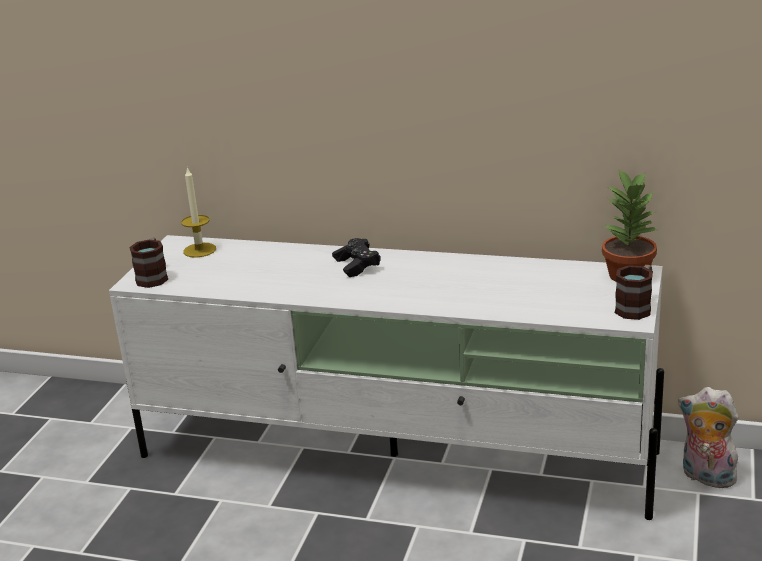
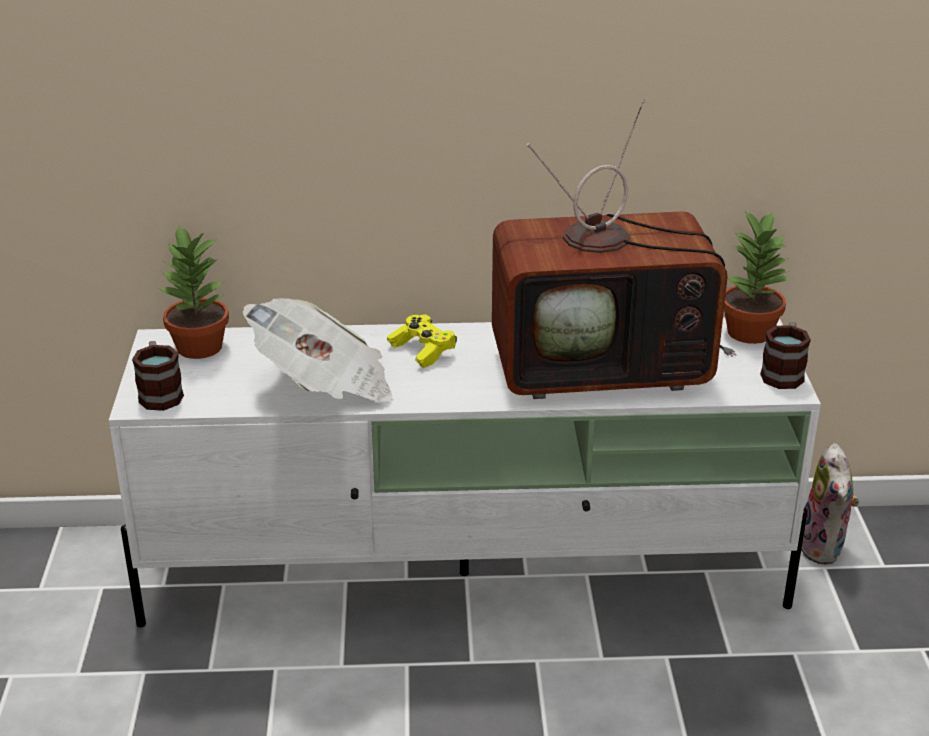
camera: 20 degrees left, 5 degrees up
(199, 250) = (199, 348): candle -> potted plant
(269, 282) = (324, 385): none -> newspaper
(357, 265) = (422, 350): black game controller -> yellow game controller
(491, 289) = (605, 366): none -> television
(705, 477) = (824, 548): plush toy -> plush toy turned 105 degrees counterclockwise

